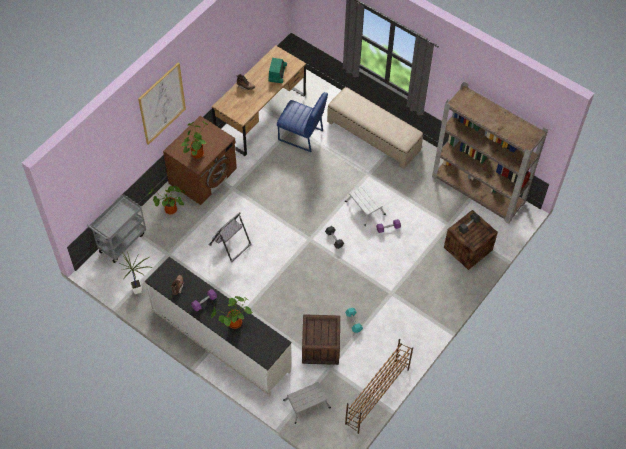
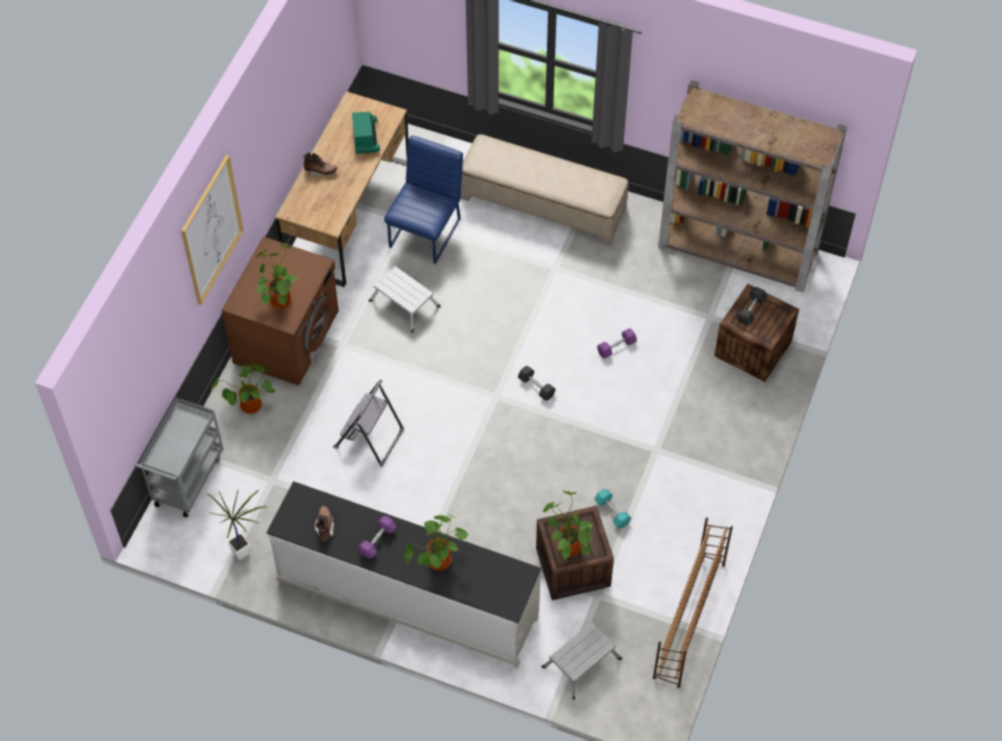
camera: 15 degrees left, 0 degrees up
(301, 135) = (426, 231): blue chair -> blue chair turned 75 degrees counterclockwise
(315, 334) = (566, 545): none -> potted plant
(365, 208) = (568, 323): white step ladder -> white step ladder (404, 303)

